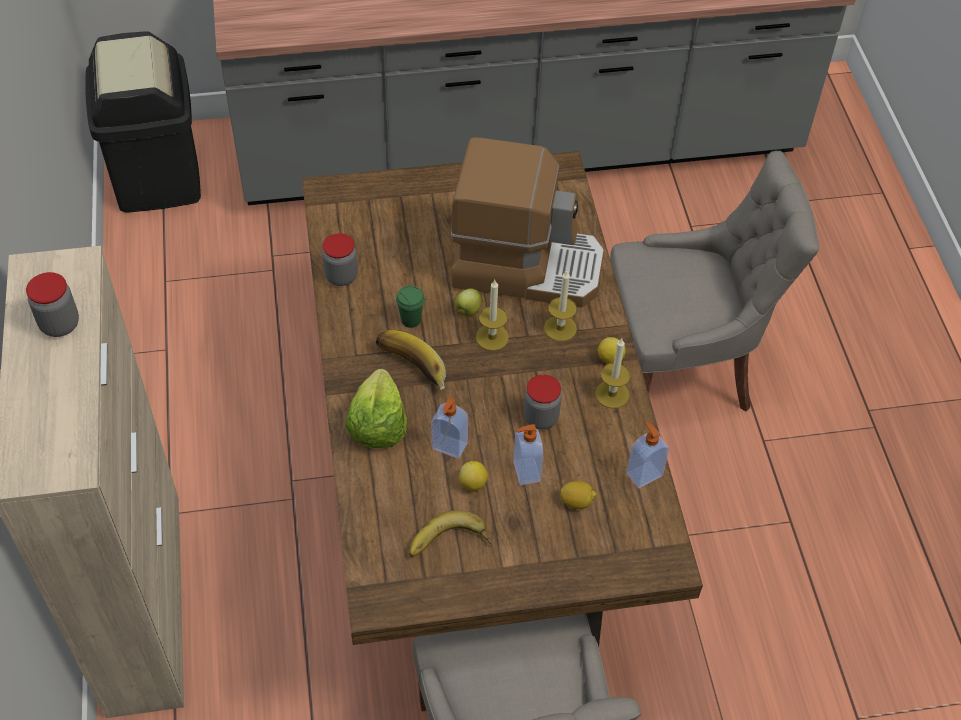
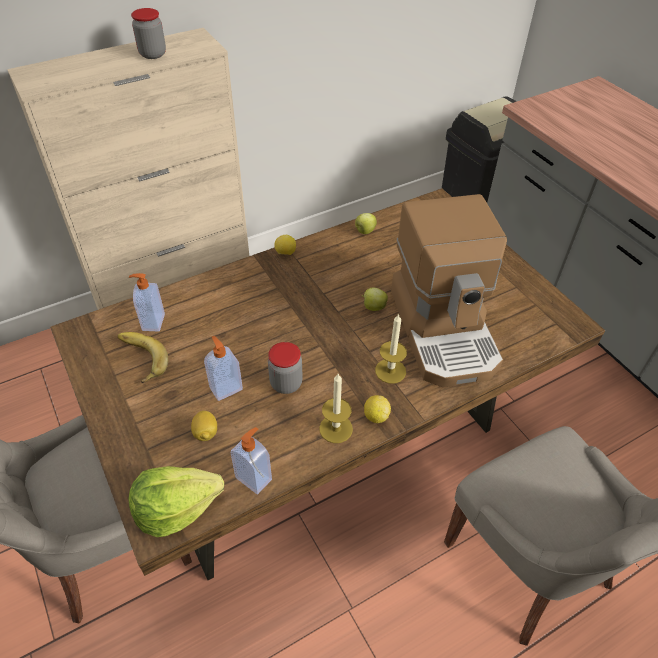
camera: 70 degrees right, 5 degrees down
(341, 276) = (364, 231): jar -> apple
(377, 425) = (237, 288): lettuce -> lettuce (176, 508)
(410, 370) = (297, 291): banana -> none
(411, 320) = (345, 278): green cup -> none
(449, 447) = (232, 333): soap dispenser -> soap dispenser (152, 322)
(473, 483) = (202, 357): lemon -> lemon (285, 253)
(492, 337) = (355, 329): candle -> none

